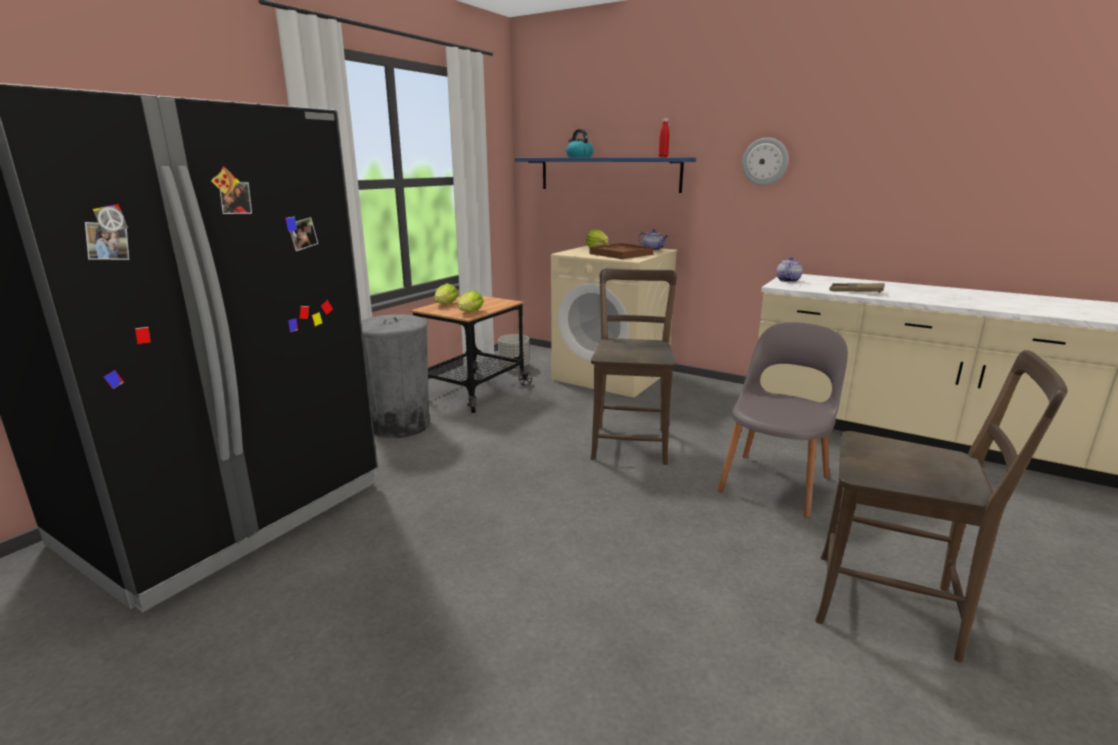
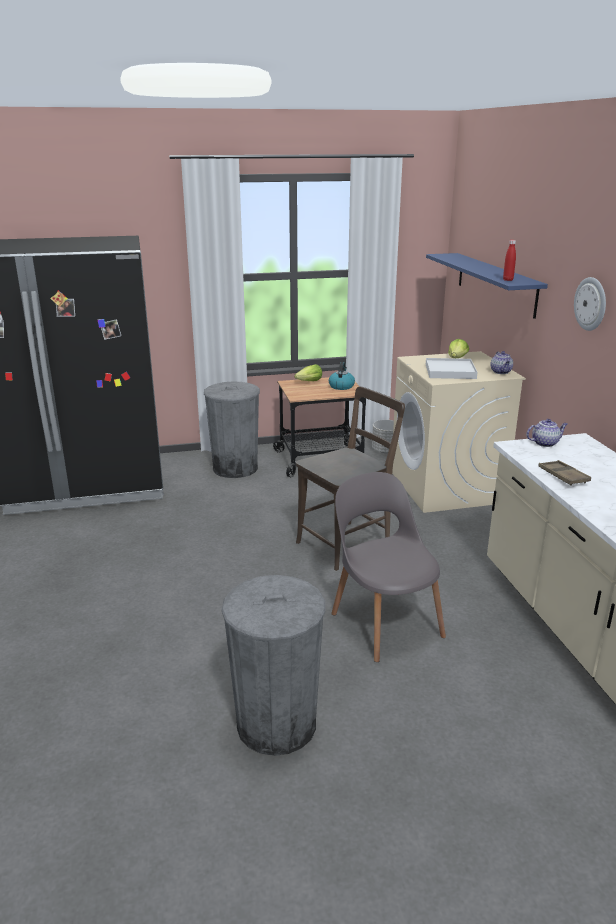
camera: 45 degrees right, 5 degrees up
(470, 312) = (307, 394): lettuce -> none
(579, 157) = (469, 262): kettle -> kettle (341, 386)
(621, 254) = (450, 371): brown tray -> white tray
(775, 481) = (384, 622): grey chair -> grey chair turned 105 degrees counterclockwise
(894, 607) = (276, 724): brown chair -> grey trash can

